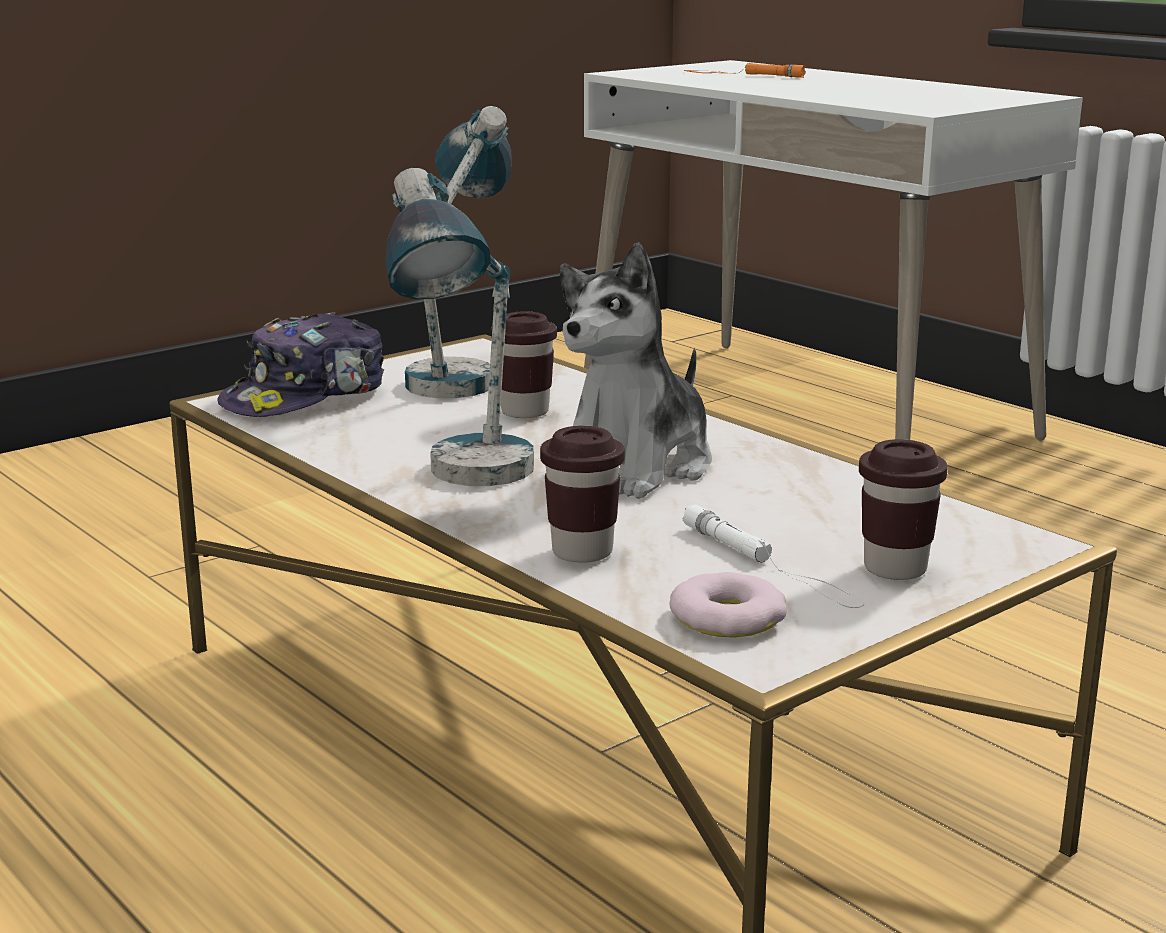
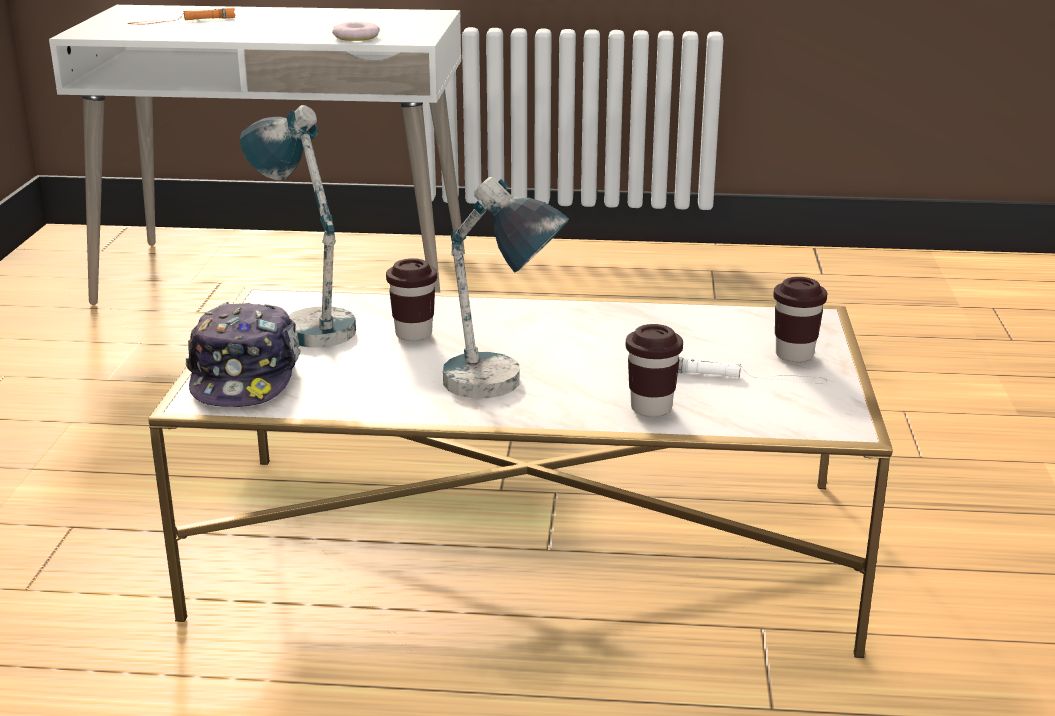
camera: 45 degrees left, 5 degrees up
(637, 466) = (559, 346): plush toy -> none
(727, 617) = (788, 412): donut -> donut (356, 37)

